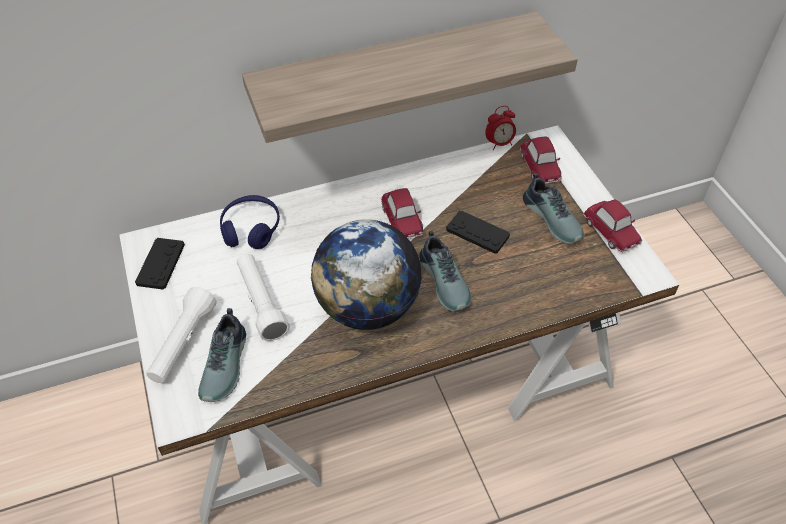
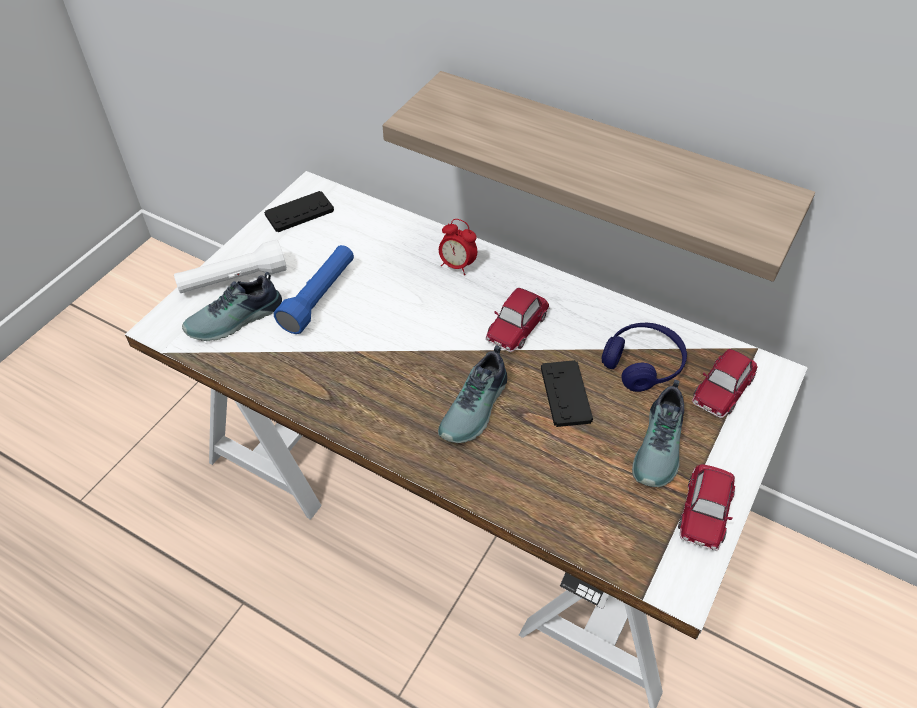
camera: 50 degrees right, 0 degrees up
(251, 229) = (392, 237): blue headphones -> blue headphones (642, 364)
(261, 302) = (319, 297): white flashlight -> blue flashlight
(367, 307) = (384, 370): globe -> none
(499, 144) = (711, 335): alarm clock -> alarm clock (457, 265)

